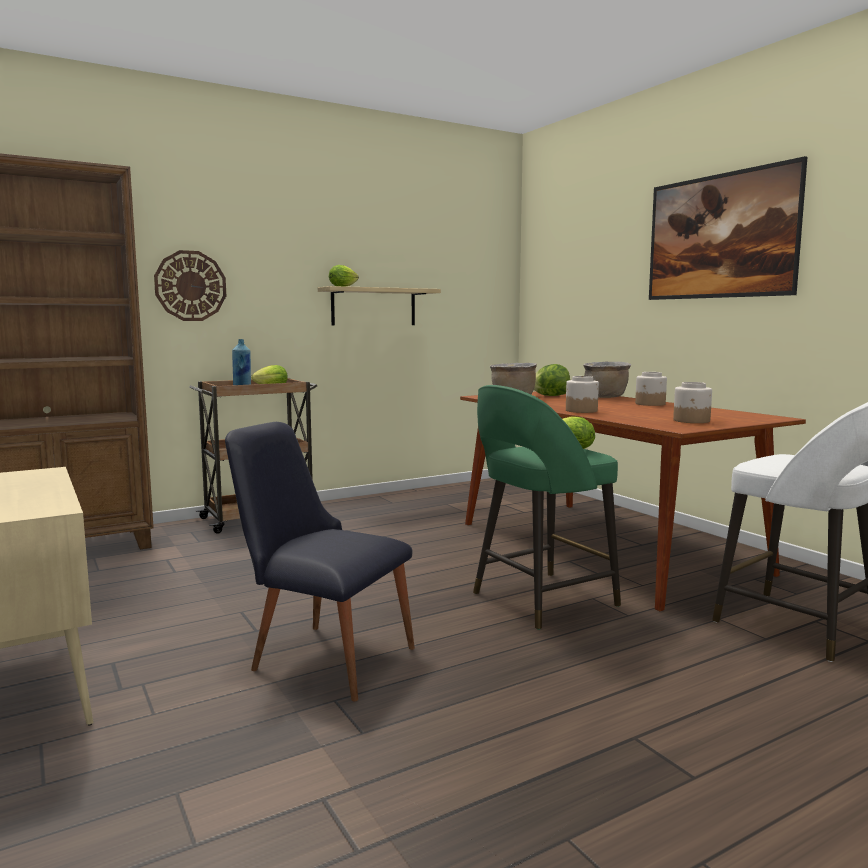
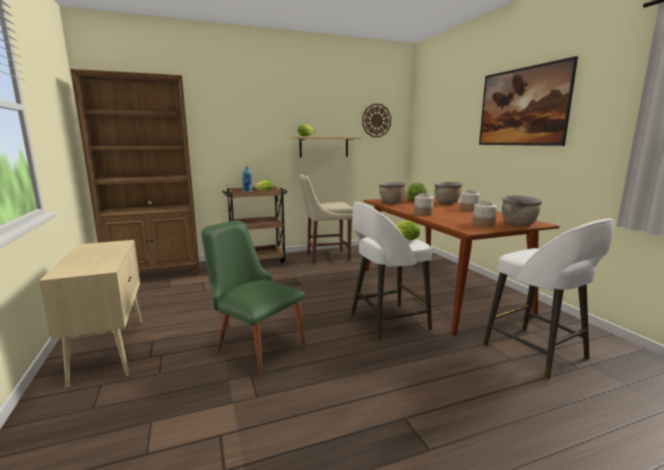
camera: 10 degrees right, 5 degrees up
(190, 286) = (222, 137): wall clock -> wall clock (376, 120)
(321, 655) = (255, 346): black chair -> green chair
(384, 507) = (325, 257): none -> beige chair
(541, 600) = (387, 322): green stool -> white stool
(745, 420) = (519, 225): none -> brown cooking pot

